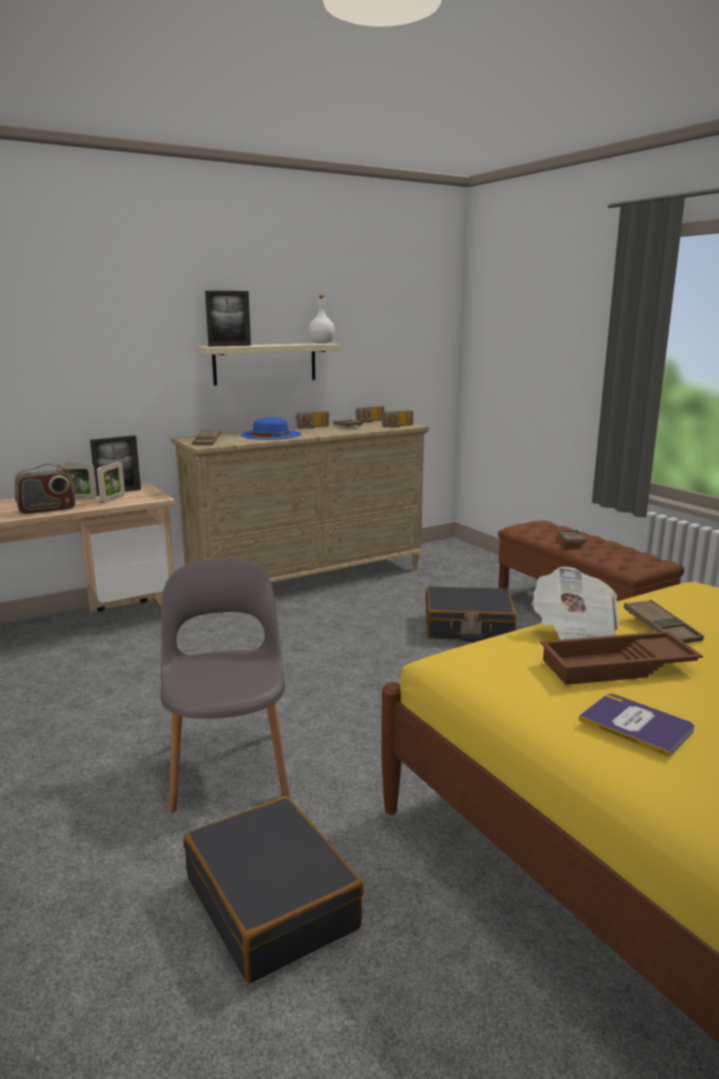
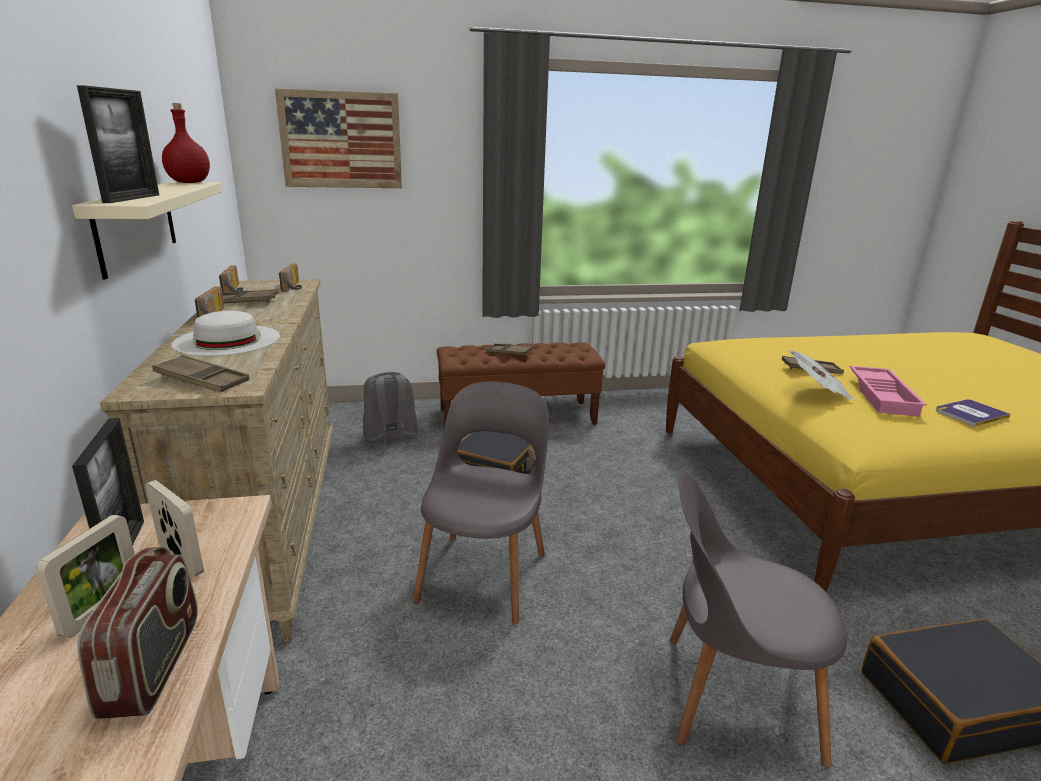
camera: 70 degrees left, 5 degrees up
(271, 435) = (227, 340): blue hat -> white hat
(311, 650) = (484, 572): none -> grey chair
(321, 343) = (189, 182): white bottle -> red bottle
(459, 581) = (390, 439): none -> grey backpack
(521, 318) = (341, 140): none -> picture
(617, 667) = (884, 396): brown tray -> pink tray

